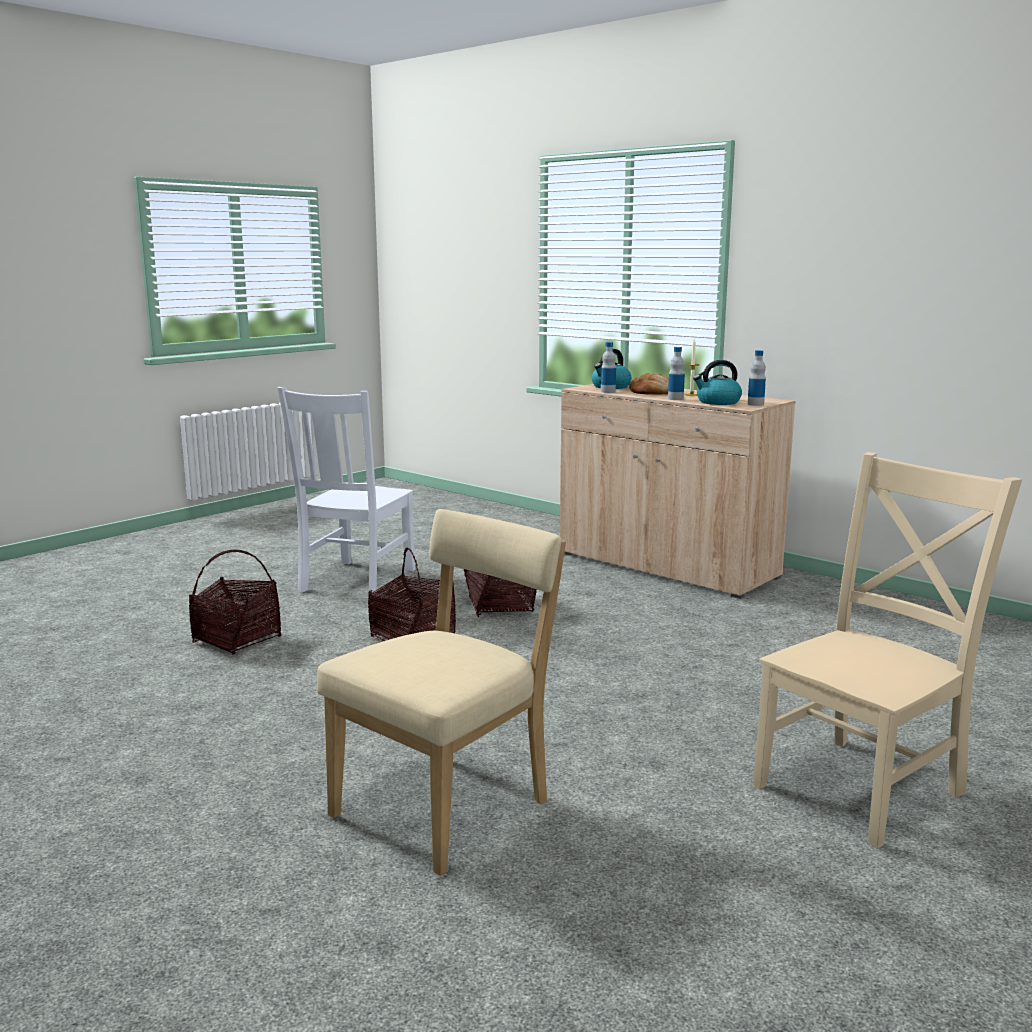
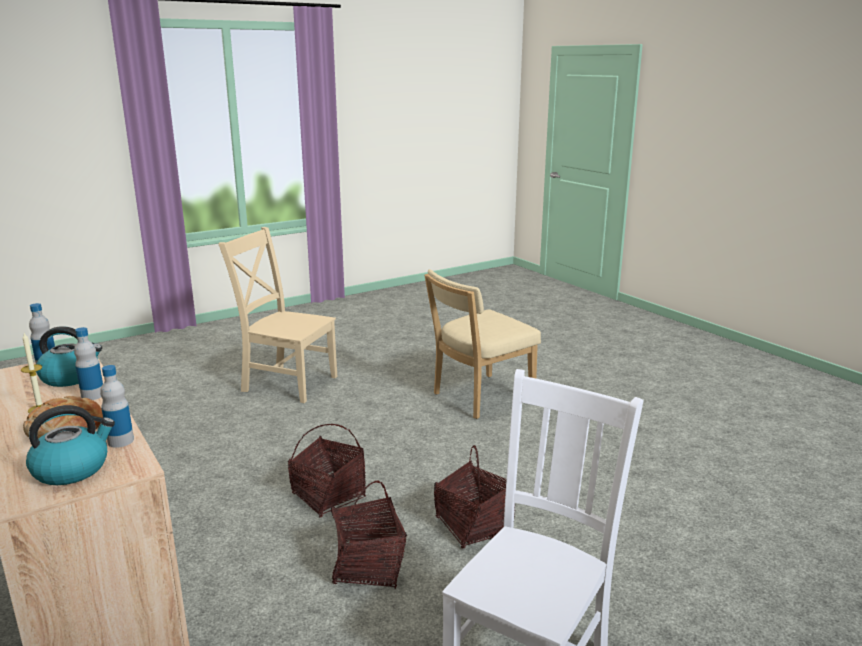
camera: 165 degrees left, 5 degrees up
(237, 640) = (641, 549): basket -> basket (328, 496)
(864, 786) = (287, 383): beige chair -> beige chair turned 45 degrees clockwise

